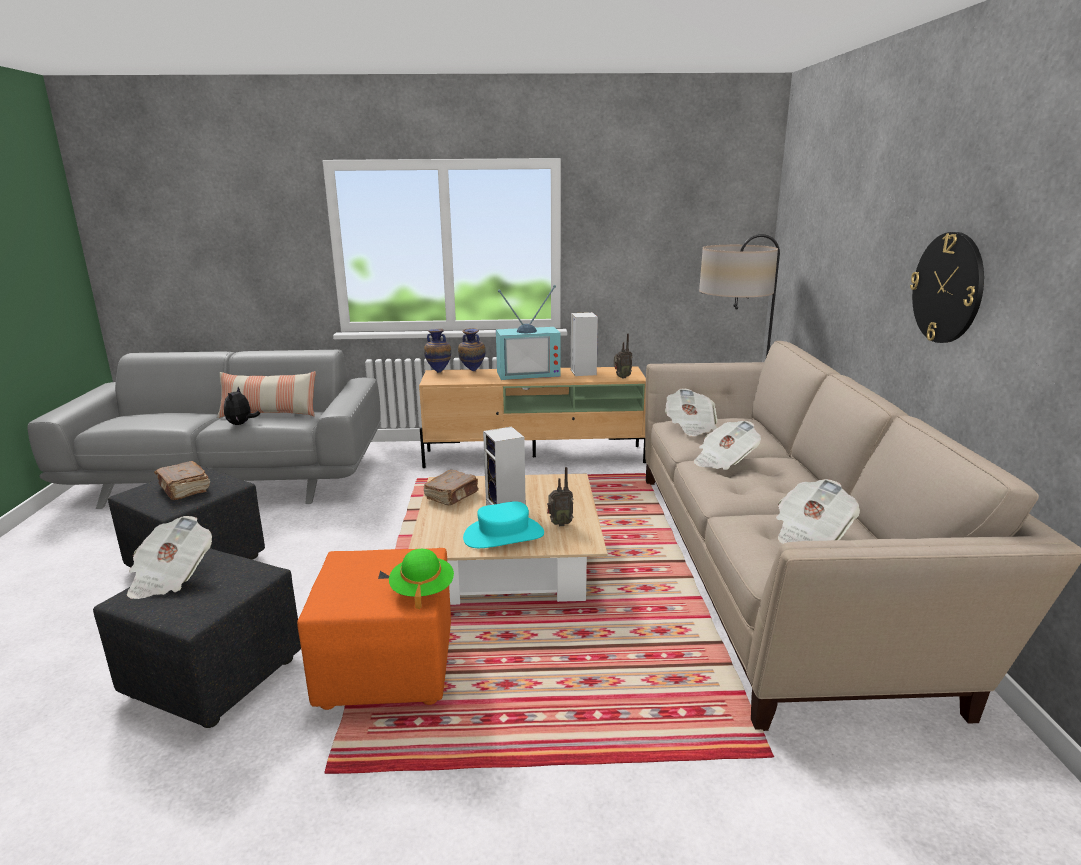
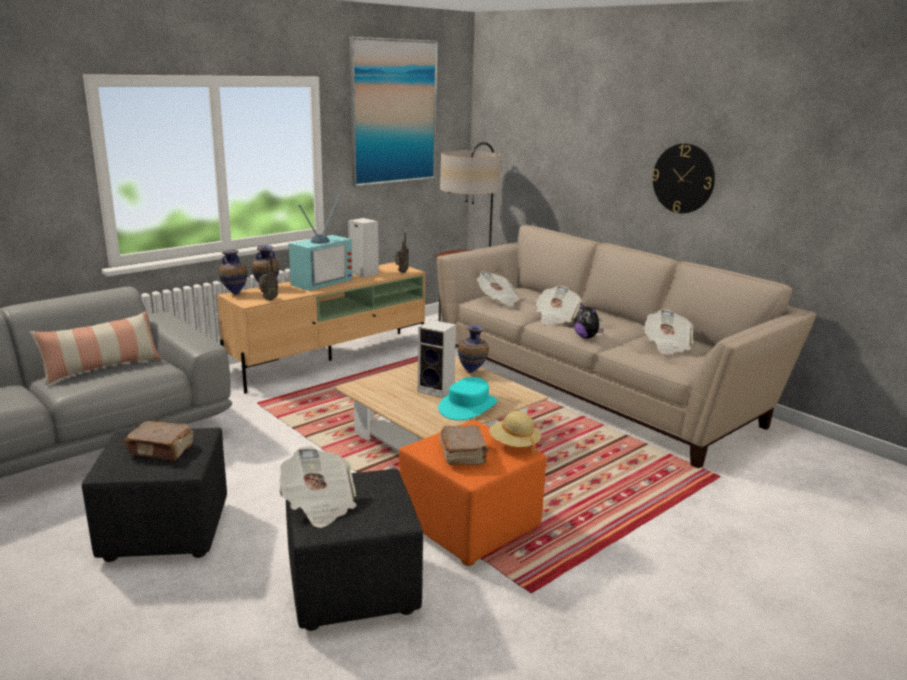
camera: 40 degrees left, 0 degrees up
(241, 424) = (98, 383): plush toy -> plush toy (586, 337)
(422, 590) = (514, 445): green hat -> beige hat
(452, 496) = (381, 393): brown book -> brown book (463, 454)
(559, 524) = (490, 389): radio -> radio (268, 299)
(574, 501) = (472, 372): none -> vase
(658, 197) = (393, 112): none -> picture

